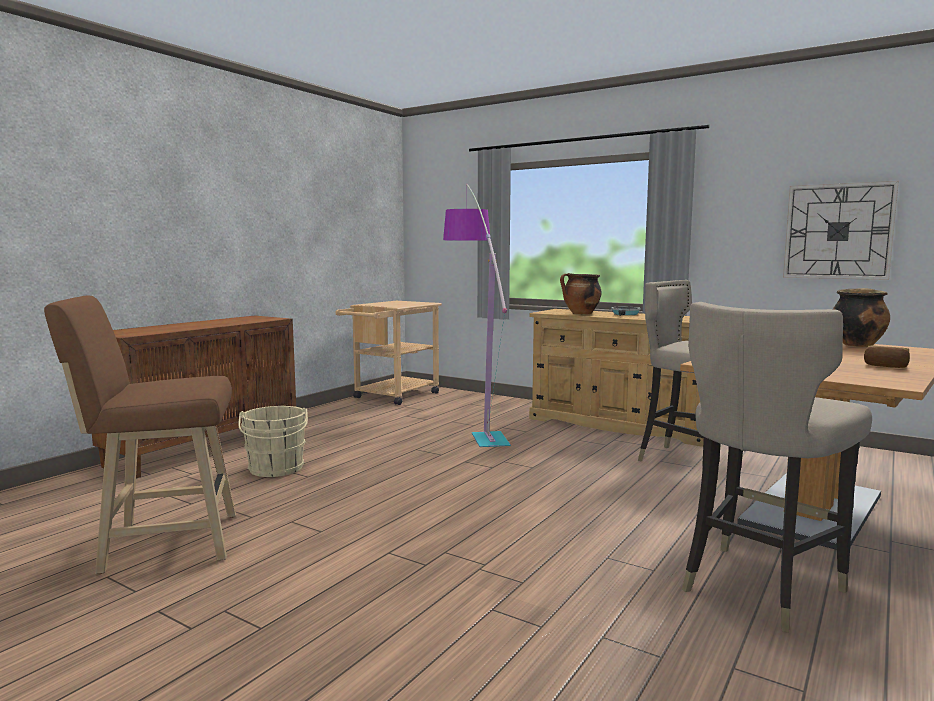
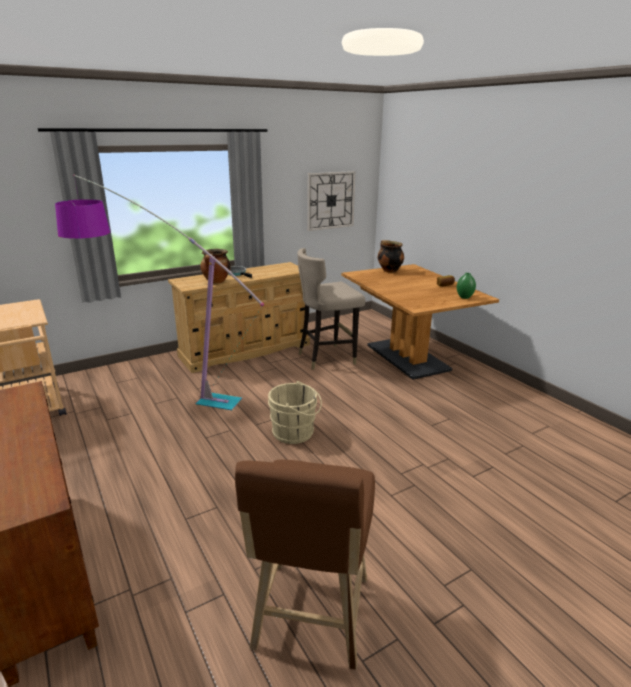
camera: 65 degrees left, 15 degrees up
(276, 469) = (178, 524): beige bucket -> beige bucket (295, 433)
(758, 586) = (473, 401): beige stool -> none
(850, 376) = (465, 297): none -> green vase

